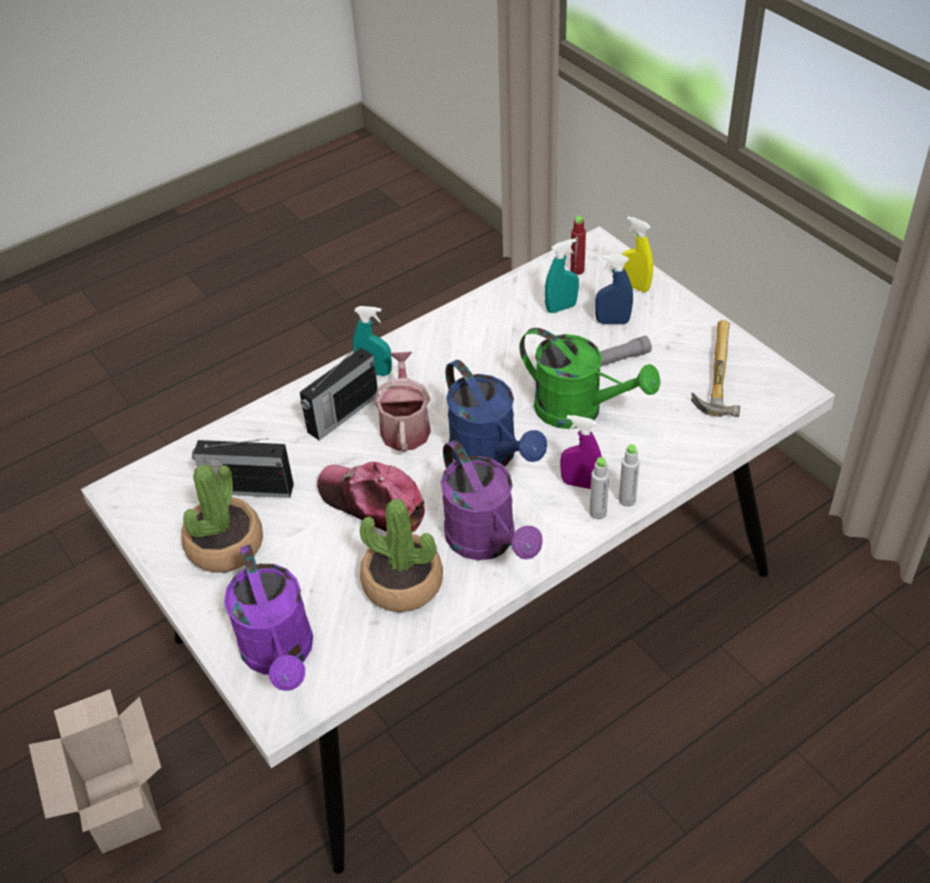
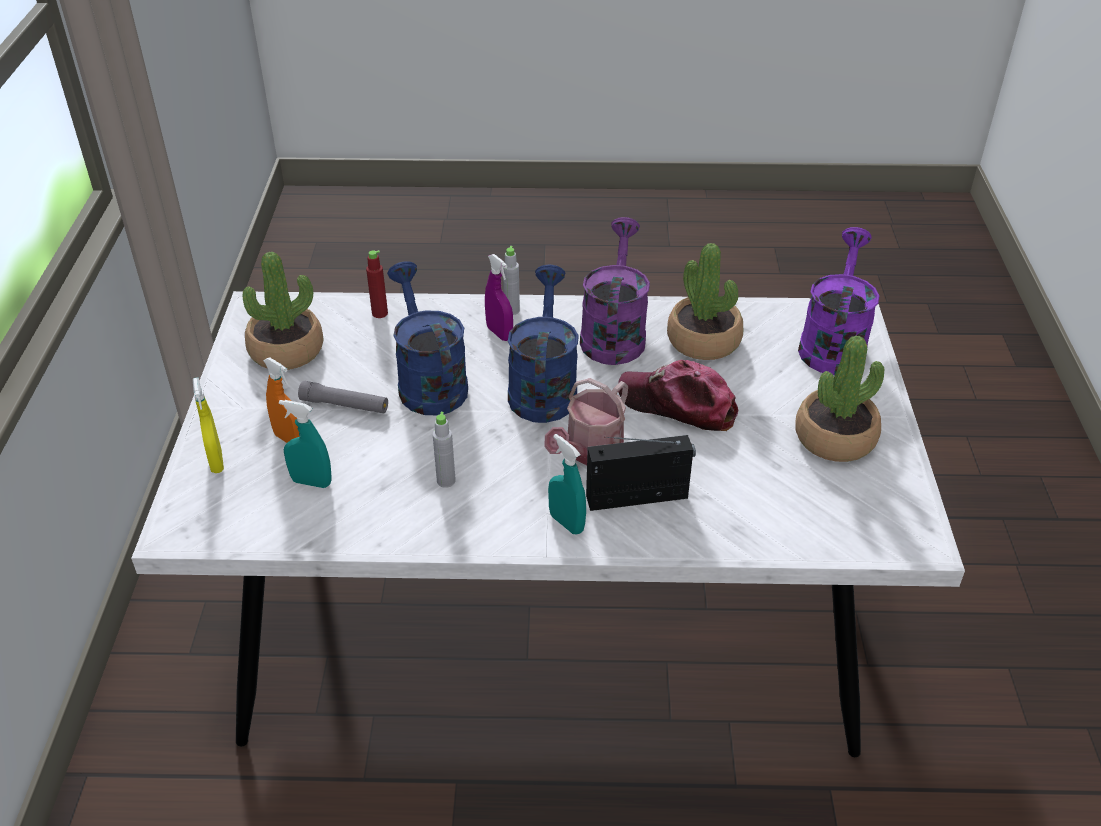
camera: 145 degrees left, 5 degrees down
(119, 804) = (968, 633): cardboard box -> none
(247, 488) = (784, 476): radio -> none
(372, 502) = (678, 405): cap -> cap turned 135 degrees clockwise
(577, 270) = (237, 514): red bottle -> red bottle (380, 313)
(579, 410) = (428, 382): green watering can -> blue watering can
(612, 321) = (289, 439): blue spray bottle -> orange spray bottle
(627, 500) = (480, 307): grey bottle -> grey bottle (446, 481)
(712, 373) = (286, 350): hammer -> potted plant

